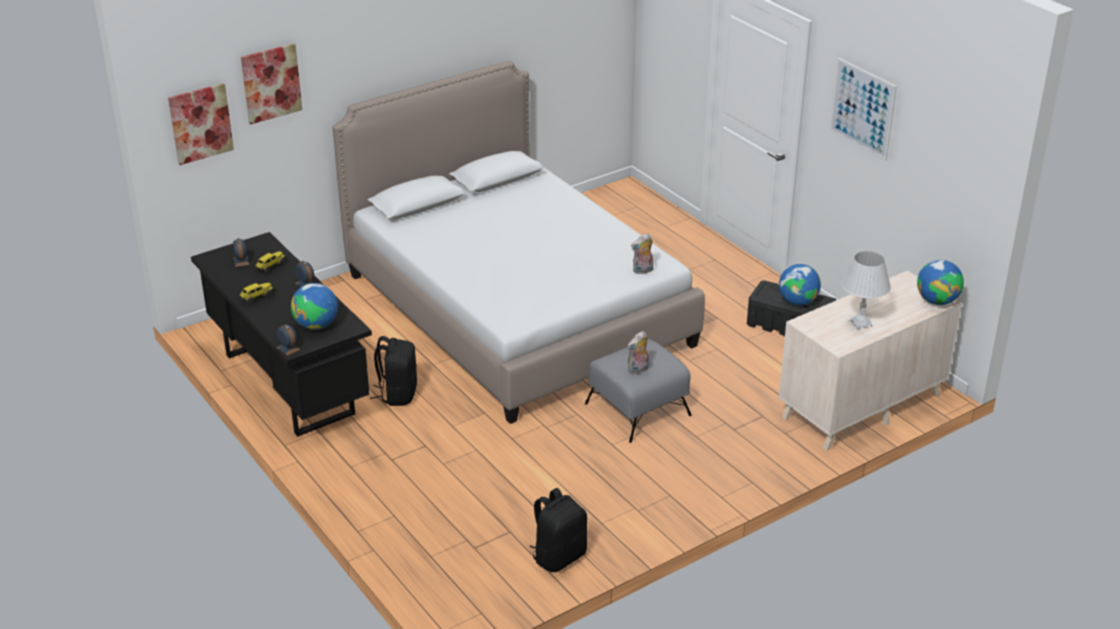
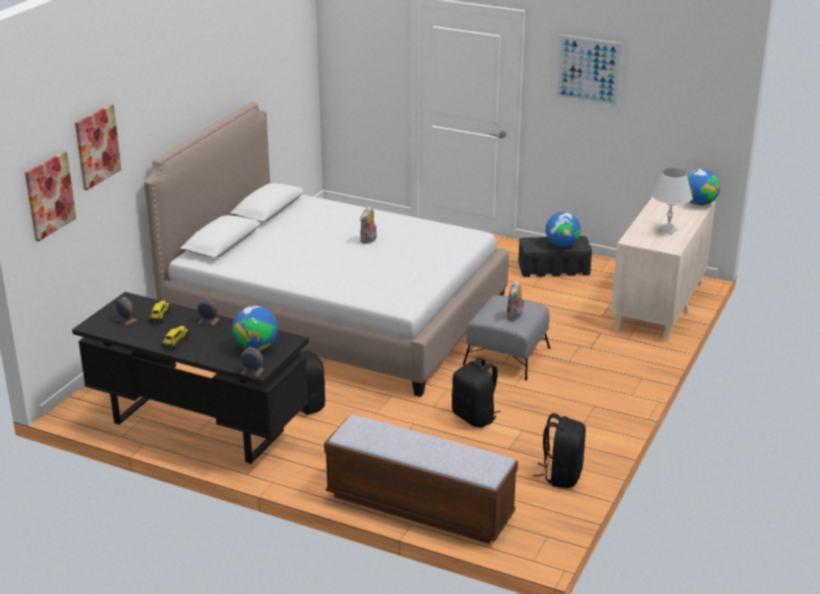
camera: 30 degrees left, 5 degrees down
(398, 535) = (419, 506): none -> bench
(539, 464) = (475, 417): none -> black backpack
(643, 271) = (461, 242): plush toy -> plush toy (369, 241)

